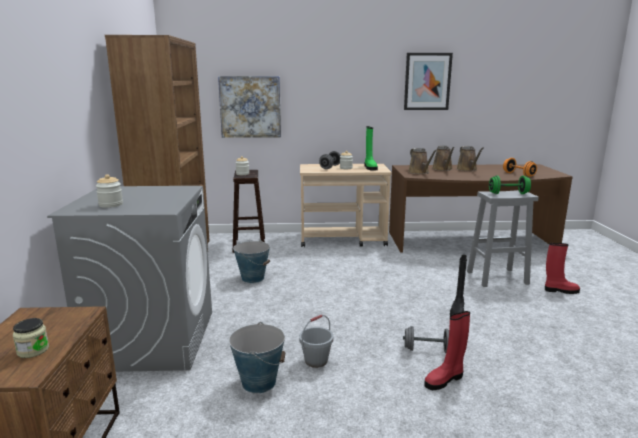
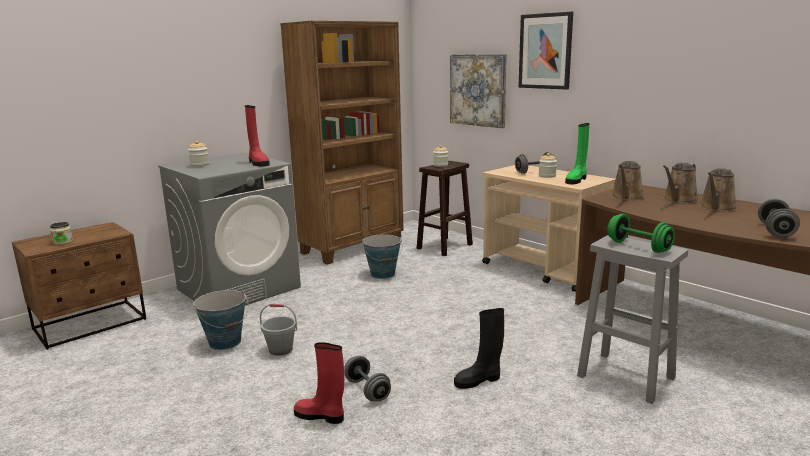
camera: 50 degrees right, 0 degrees up
(427, 81) = (692, 60): picture -> picture (545, 51)
(518, 175) = (775, 231): orange dumbbell -> grey dumbbell
(560, 290) = (680, 432): red boot -> red boot (258, 163)

